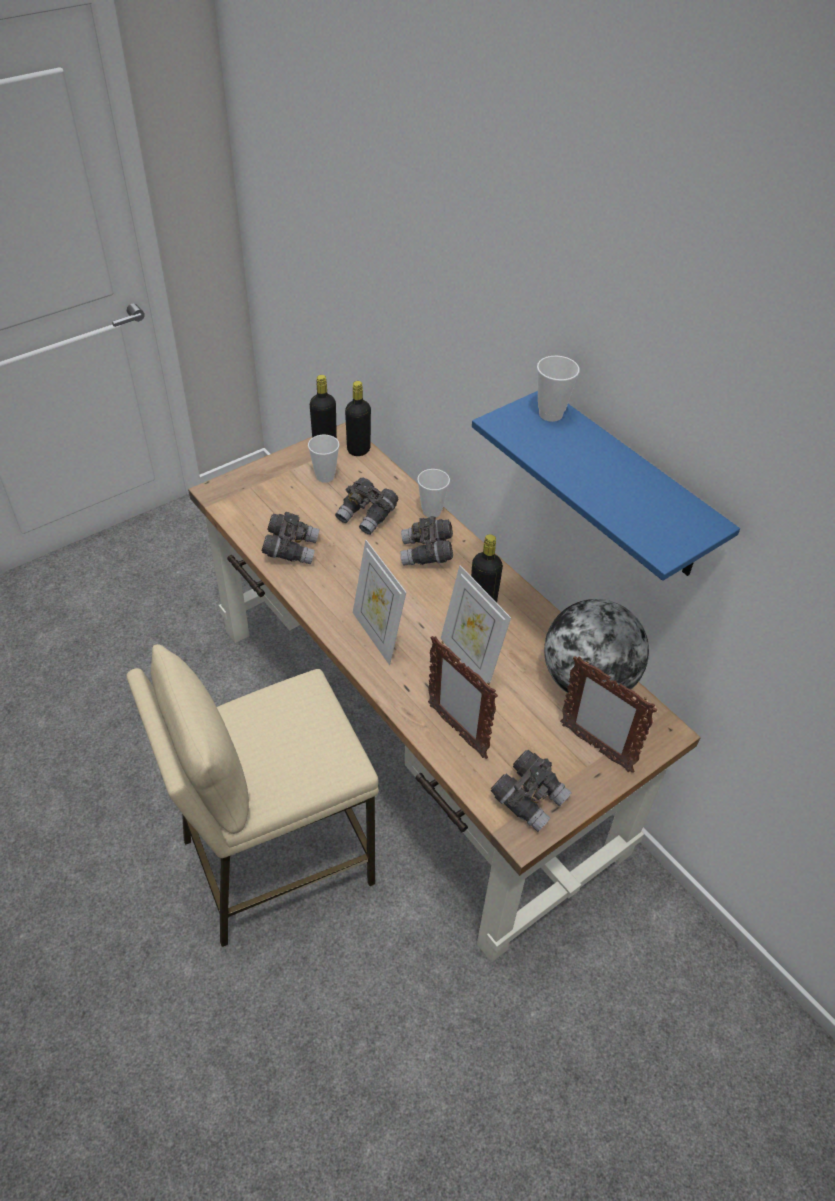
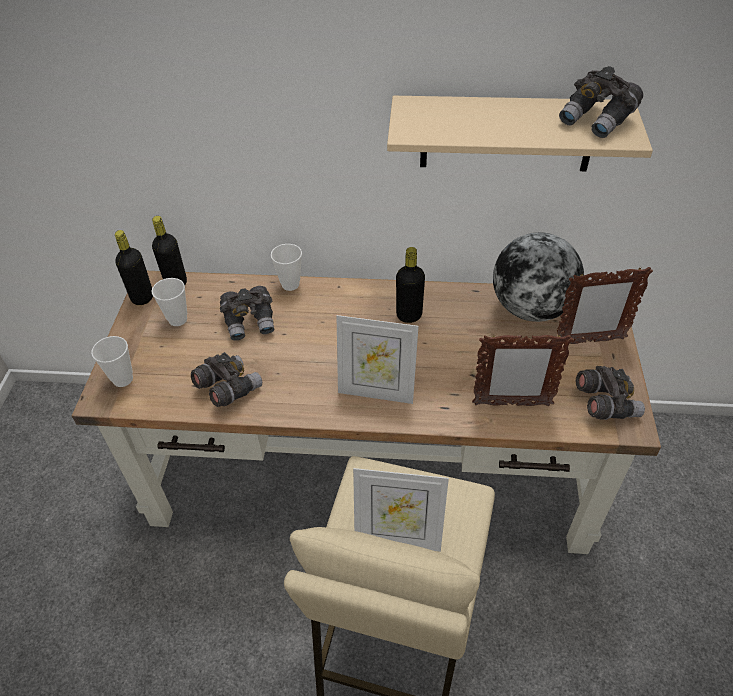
camera: 45 degrees left, 0 degrees up
(426, 553) = (328, 313): grey binoculars -> grey binoculars (597, 120)
(470, 660) = (454, 355): picture frame -> picture frame (398, 538)
(550, 414) = (427, 108): cup -> cup (123, 379)
(627, 487) = (507, 134): blue shelf -> beige shelf

